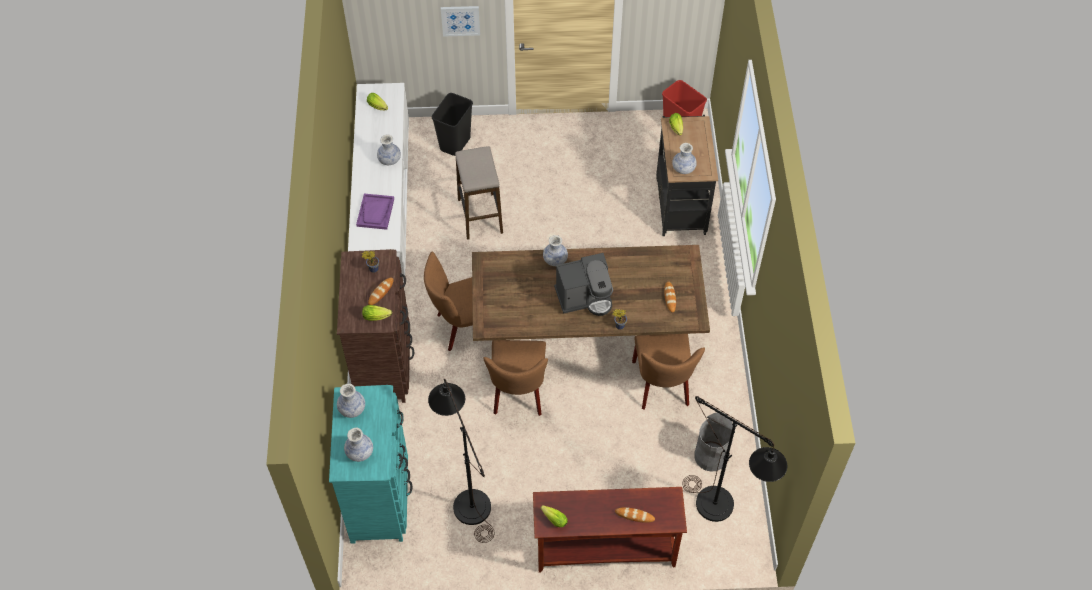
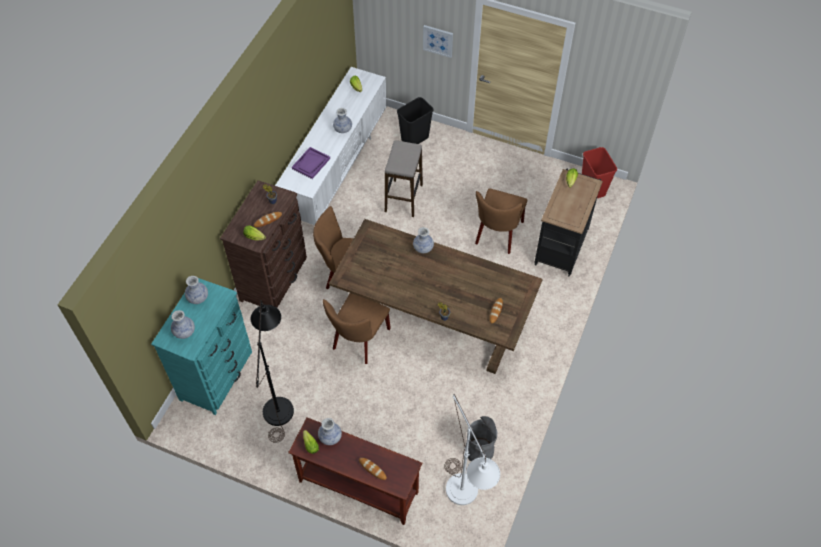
camera: 25 degrees right, 0 degrees up
(585, 297) = (429, 285): coffee machine -> none
(662, 387) = (470, 380): brown chair -> brown chair (497, 235)
(683, 168) = (558, 214): vase -> vase (330, 437)
(723, 511) = (465, 498): black floor lamp -> white floor lamp

